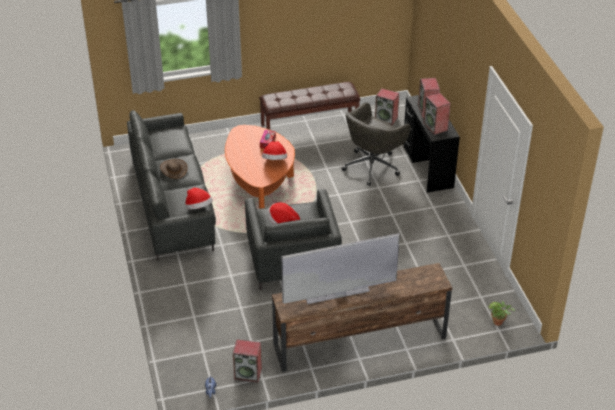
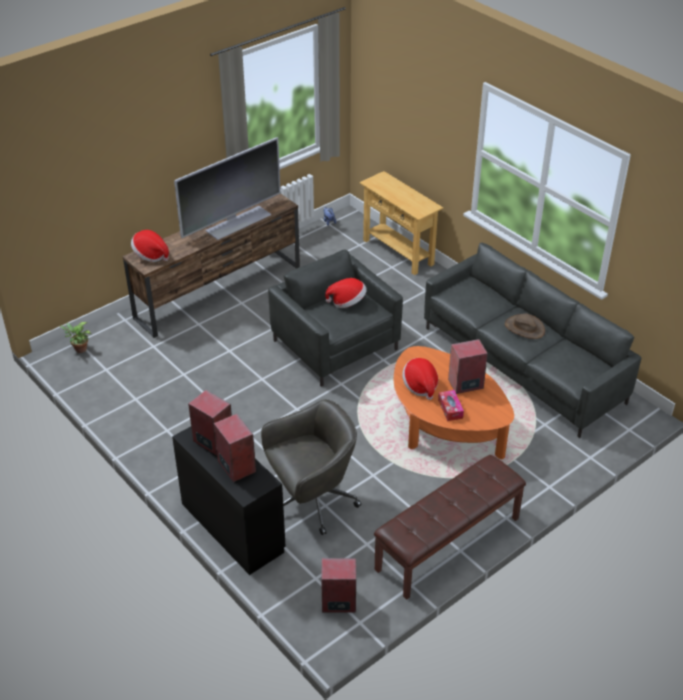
camera: 155 degrees right, 0 degrees up
(175, 330) = (398, 252): none -> beige console table
(198, 207) = (452, 293): hat -> hat (150, 255)
(248, 373) = (306, 241): speaker -> speaker (465, 384)
(373, 166) = (312, 501): grey office chair -> grey office chair turned 45 degrees clockwise

